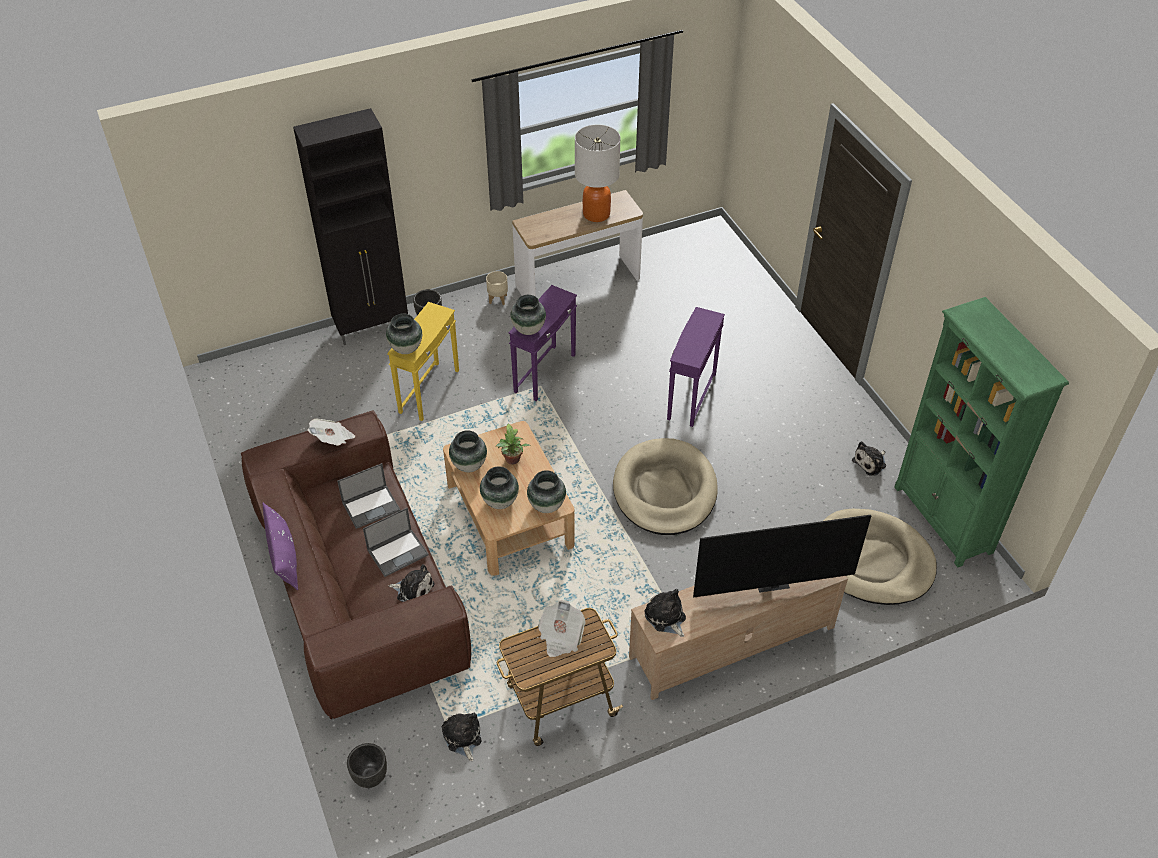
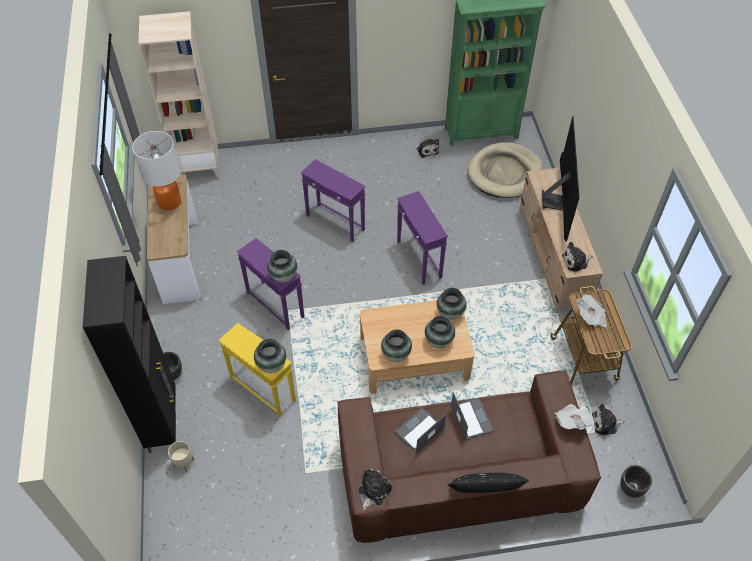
camera: 75 degrees left, 5 degrees up
(284, 557) = (485, 488): purple pillow -> black pillow
(333, 439) = (363, 436): newspaper -> newspaper (571, 421)
(371, 506) = (419, 431): laptop -> laptop turned 120 degrees counterclockwise
(413, 590) = (510, 413): plush toy -> plush toy (373, 490)
(497, 299) = (173, 320): beige planter -> beige planter (183, 463)
(512, 461) = (400, 326): potted plant -> none
(665, 490) = (418, 259): beige dog bed -> purple side table
(725, 257) = (198, 166): none -> beige bookcase

